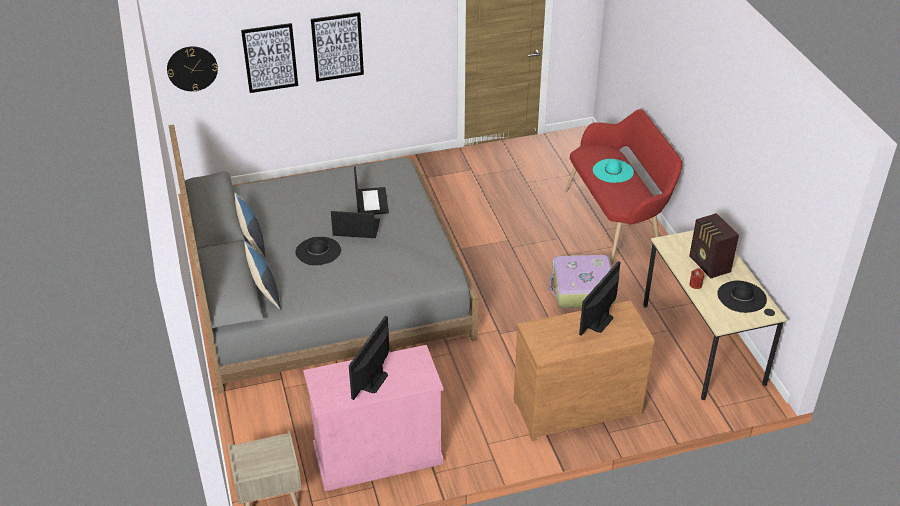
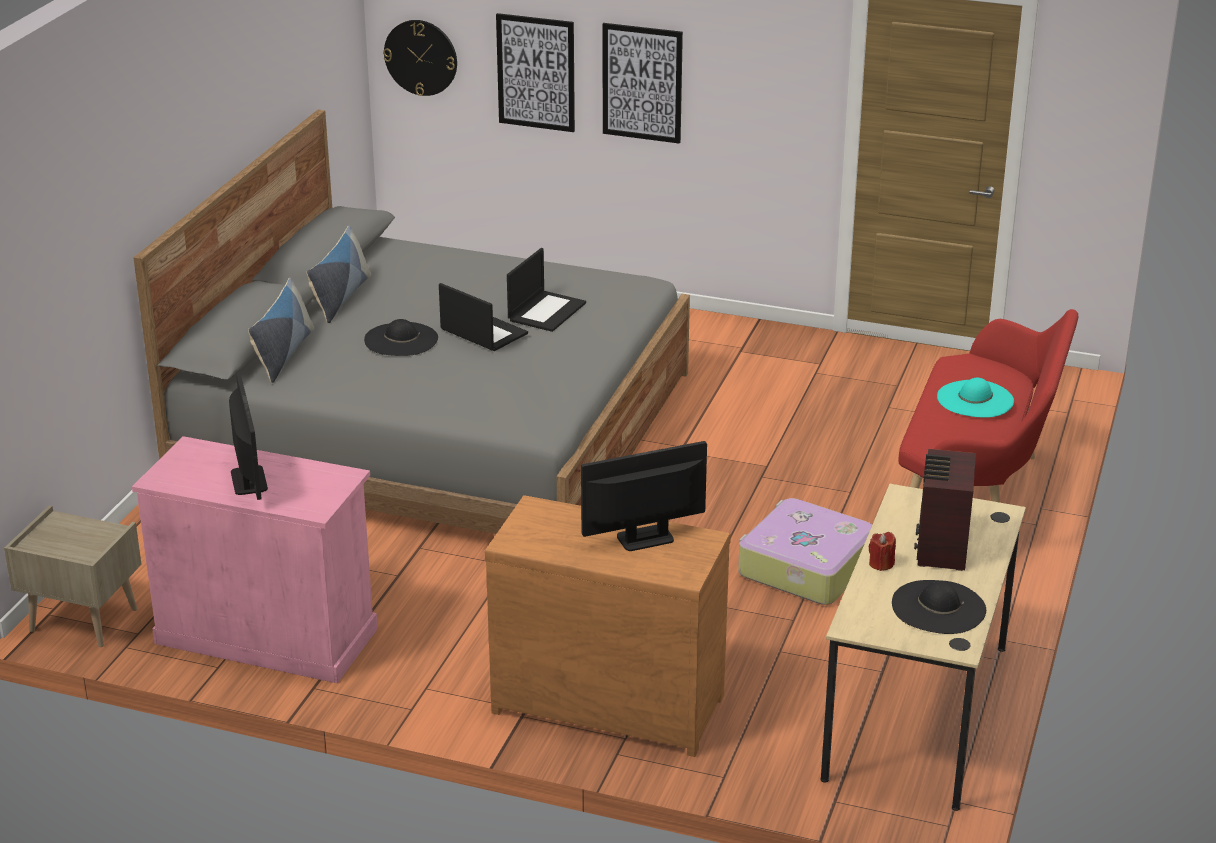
camera: 35 degrees right, 10 degrees down
(373, 381) = (248, 480): monitor -> monitor turned 105 degrees clockwise

